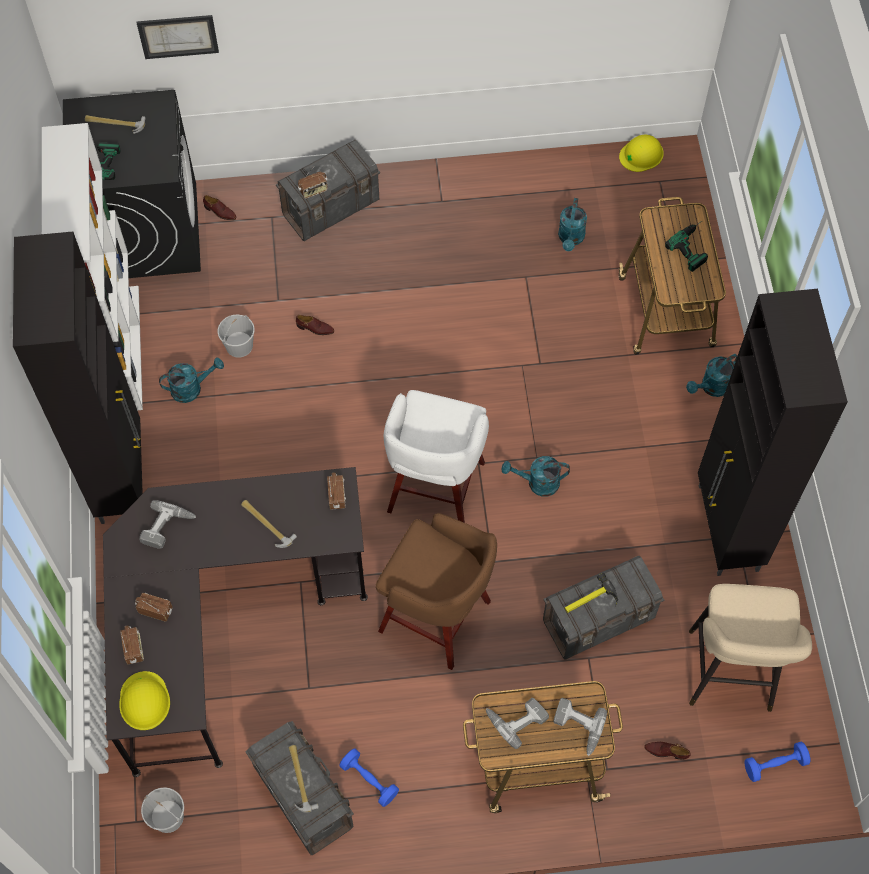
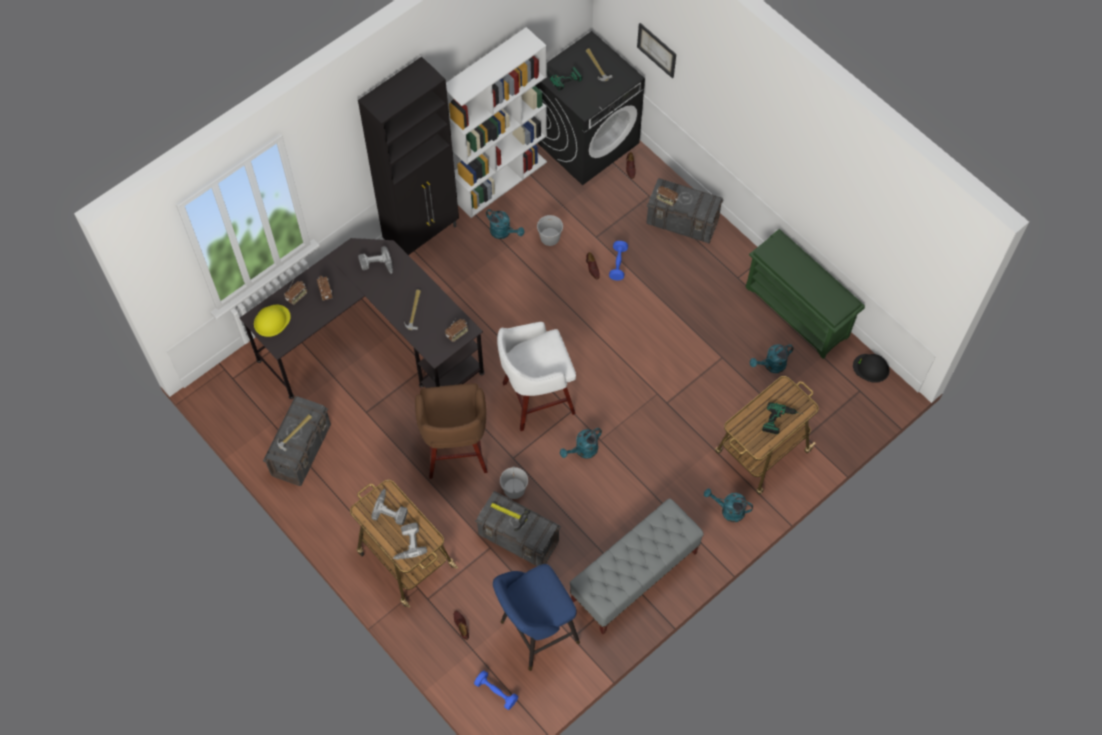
camera: 55 degrees right, 0 degrees up
(167, 817) = (245, 391): white bucket -> white bucket (514, 489)
(369, 780) = (334, 477): blue dumbbell -> blue dumbbell (618, 264)
(527, 174) = (798, 312): none -> green shoe rack
(537, 483) = (583, 451): turquoise watering can -> turquoise watering can turned 90 degrees counterclockwise
(641, 154) = (871, 368): yellow hard hat -> black hard hat
(727, 529) = (634, 577): black cabinet -> grey bench
(730, 676) = (535, 634): beige stool -> blue stool

